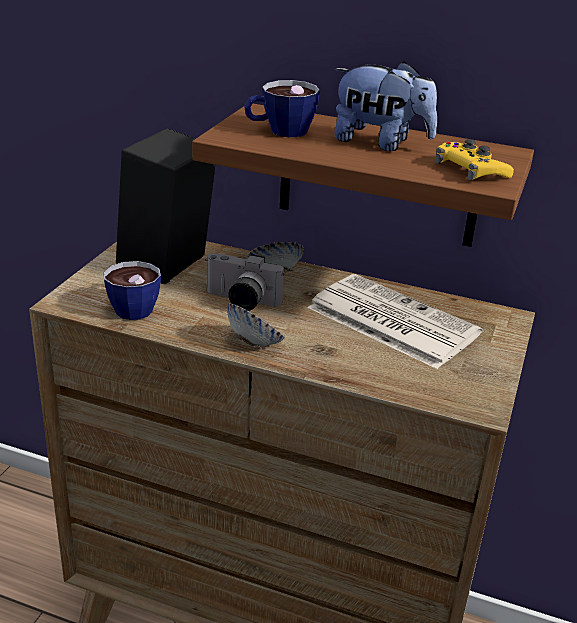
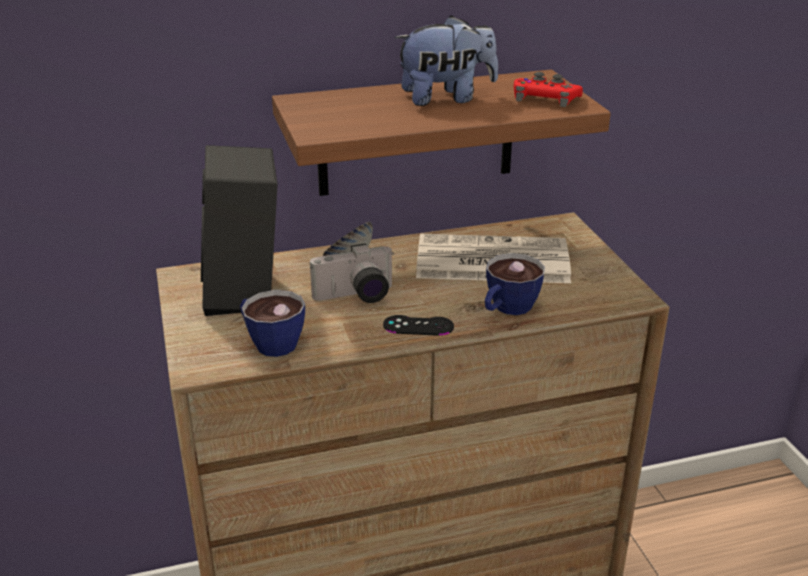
camera: 35 degrees left, 0 degrees up
(254, 344) = (418, 326): bowl -> black game controller
(279, 131) = (353, 113): cup -> cup (507, 309)
(470, 170) = (545, 99): yellow game controller -> red game controller

